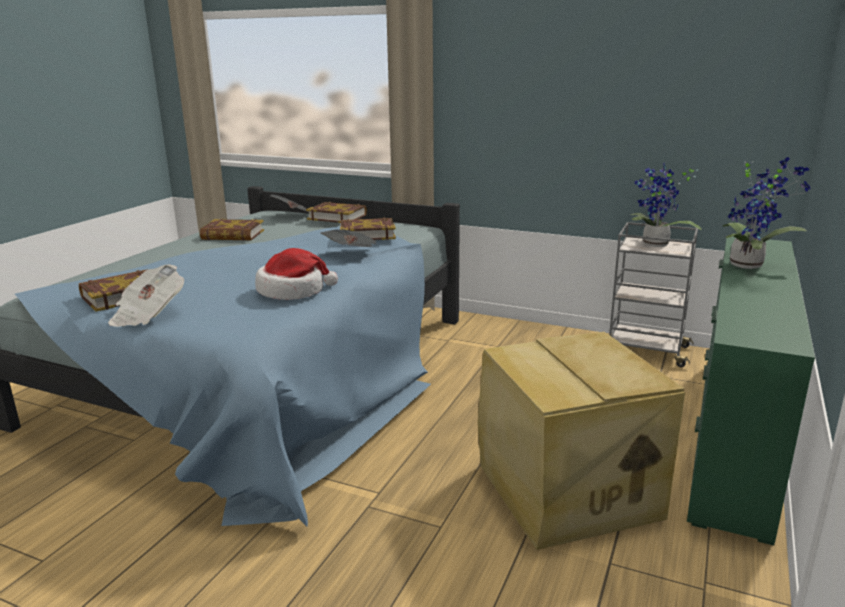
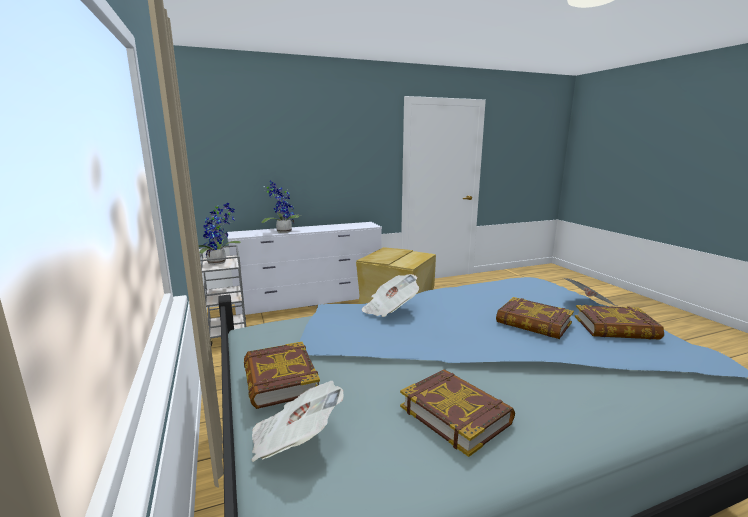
camera: 135 degrees left, 5 degrees down
(293, 291) = (478, 292): hat -> none
(367, 234) = (334, 324): book -> book (533, 323)
(732, 436) = (310, 301): green dresser -> white dresser

